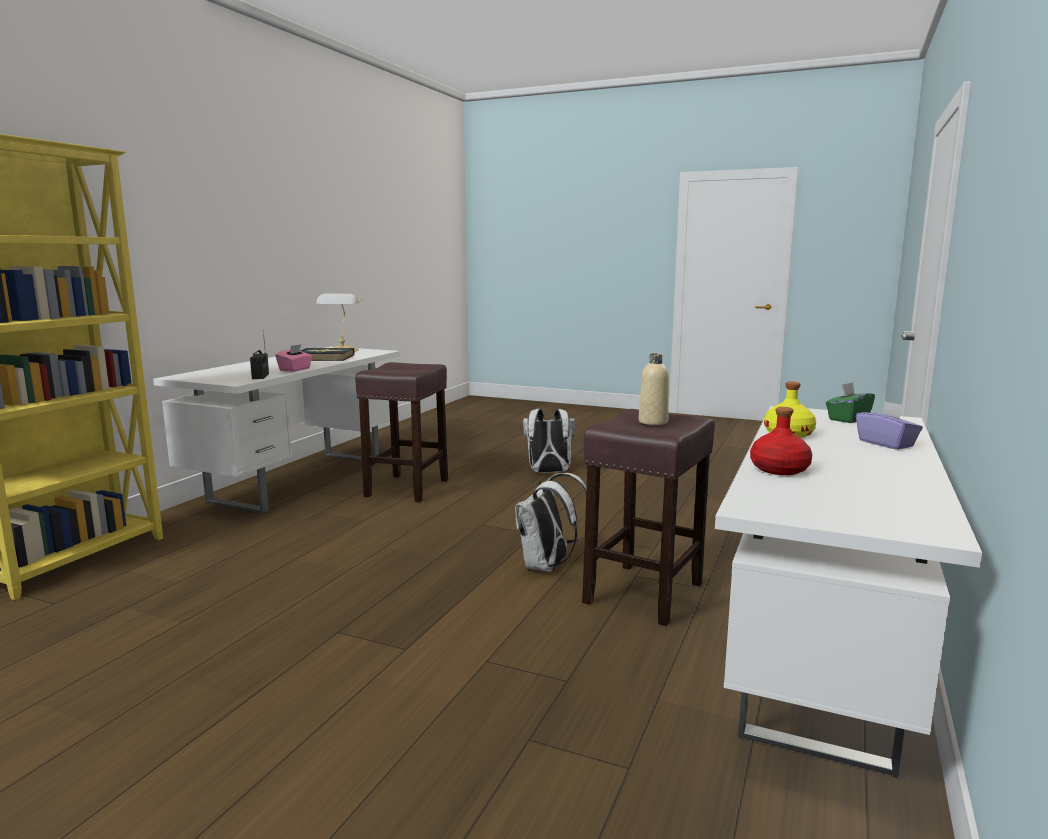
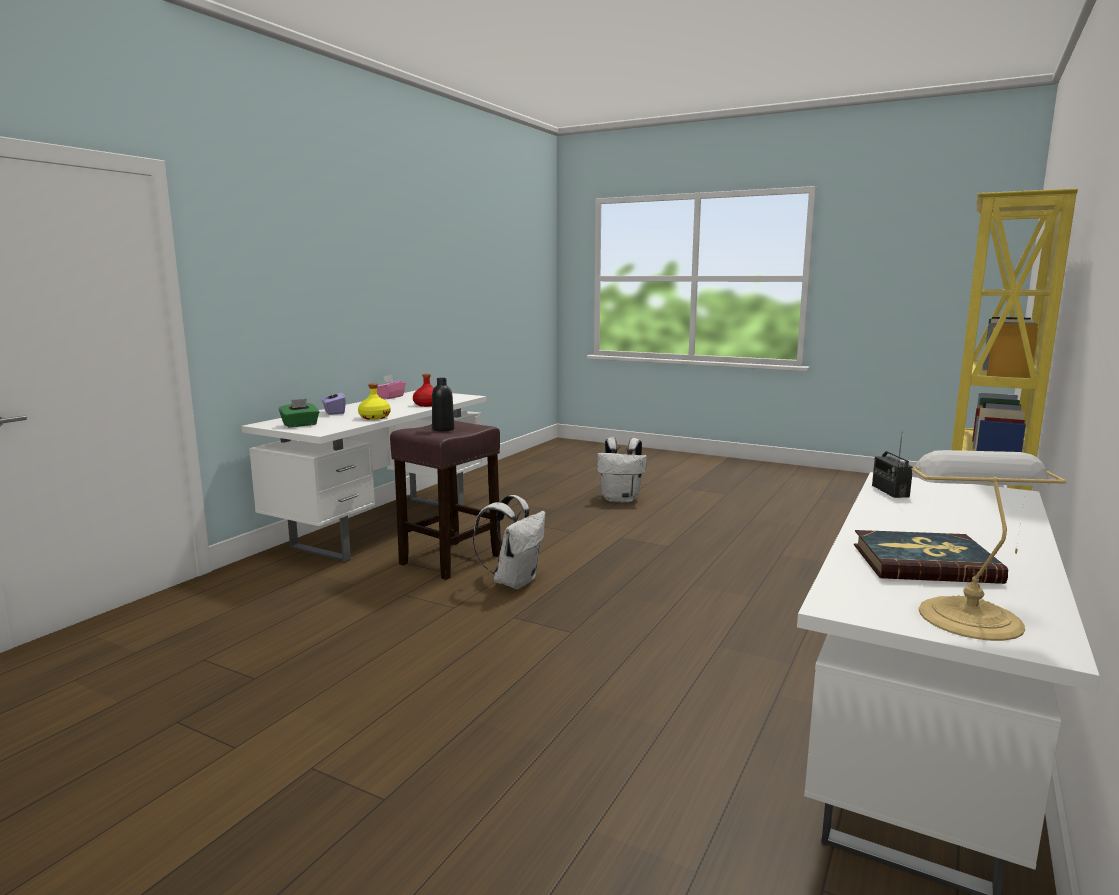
camera: 175 degrees left, 0 degrees up
(295, 369) = (878, 509): pink tissue box -> pink tissue box (390, 397)
(406, 488) = (697, 715): brown stool -> none
(548, 472) = (433, 761): white backpack -> white backpack (621, 499)
(653, 422) = (443, 429): beige bottle -> black bottle

